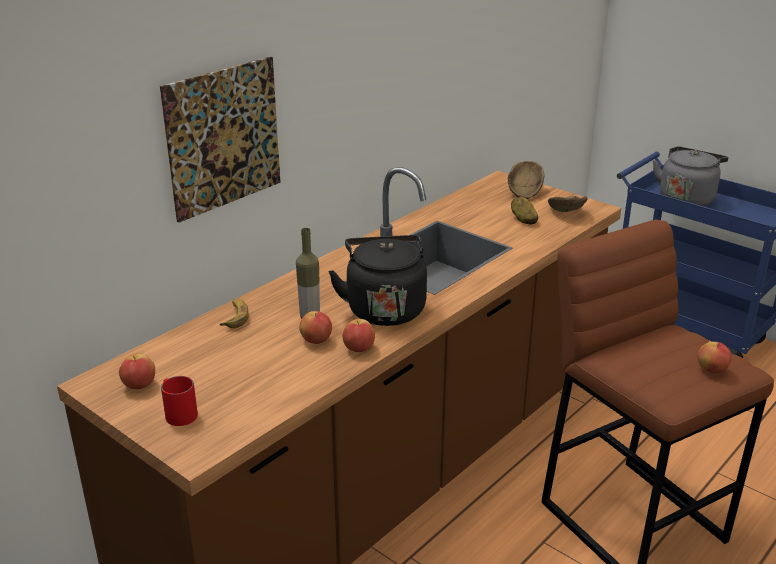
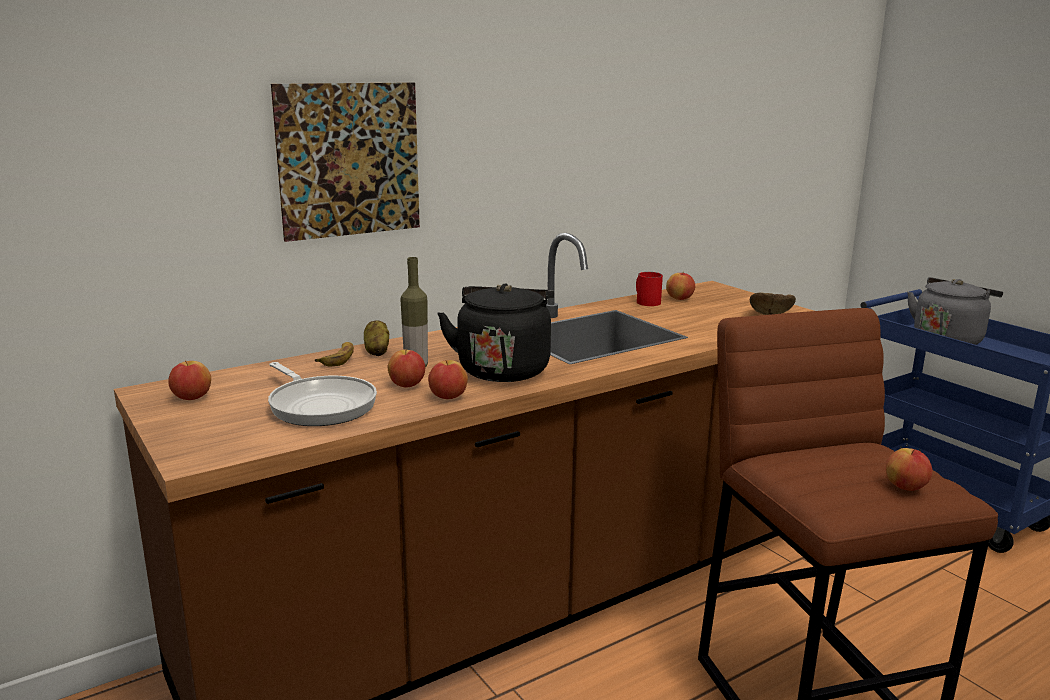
camera: 15 degrees right, 10 degrees down
(178, 413) = (208, 424): red mug -> red mug (645, 301)
(258, 375) = (320, 405): none -> frying pan
(483, 199) = (680, 299): none -> apple
(523, 192) = (730, 297): brown bowl -> none
(523, 220) = (715, 317): potato -> potato (376, 351)

